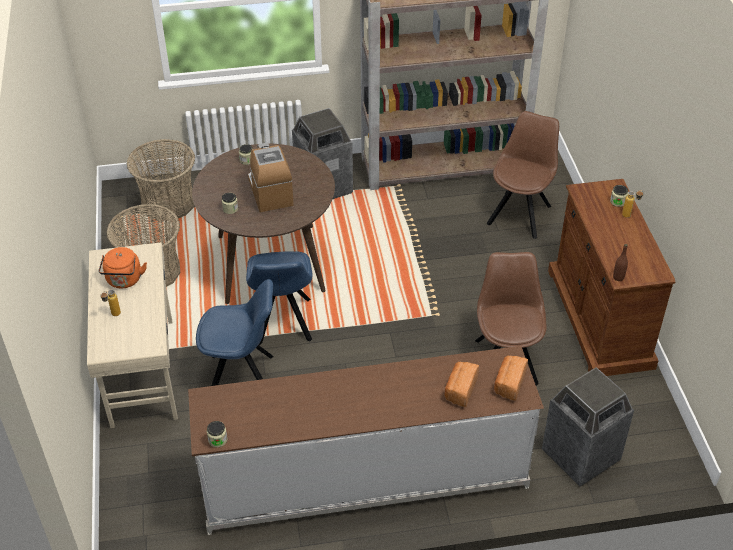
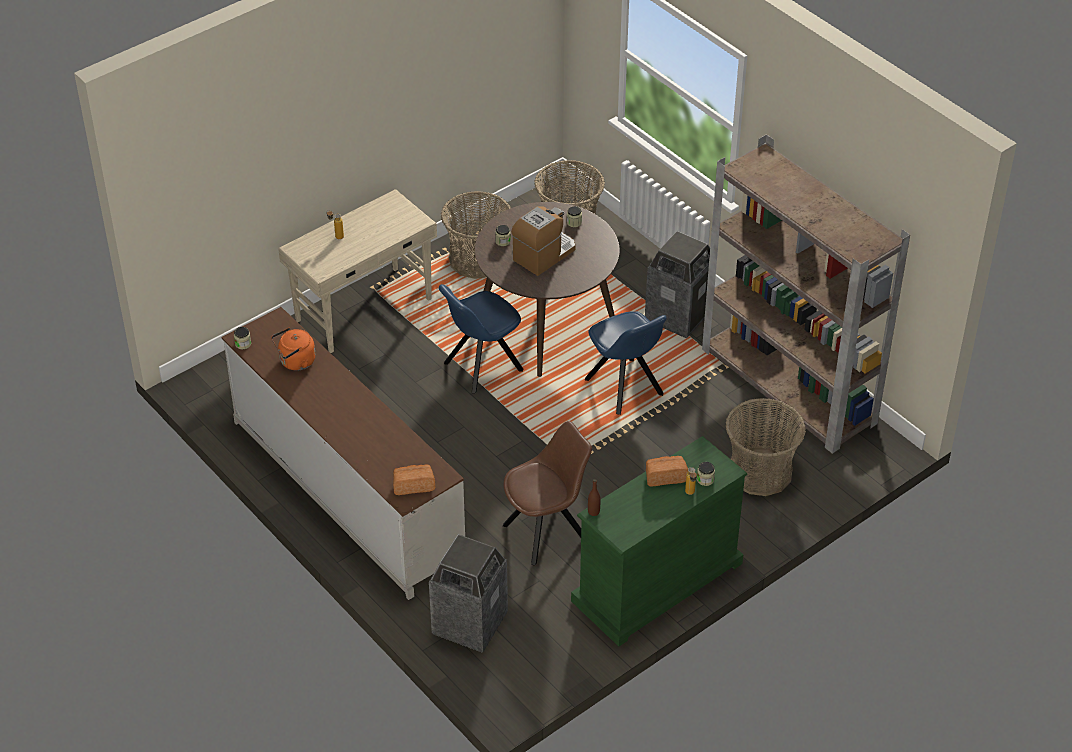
camera: 60 degrees right, 0 degrees up
(124, 281) = (376, 224): orange kettle -> orange kettle (295, 362)
(242, 377) = (401, 370): blue chair -> blue chair (625, 387)
(460, 390) = (385, 458): bread -> bread (665, 476)
(520, 215) = (760, 472): brown chair -> basket
(601, 319) = (657, 583): brown dresser -> green dresser

